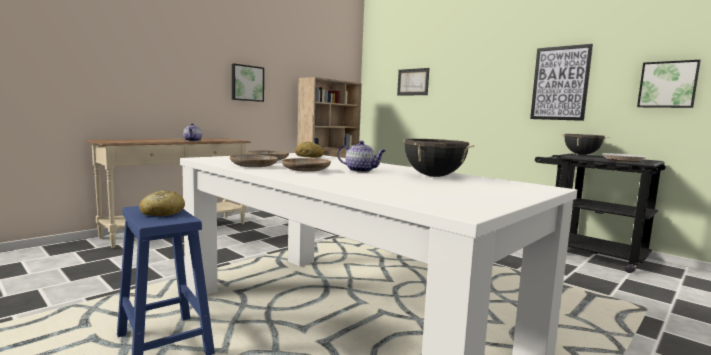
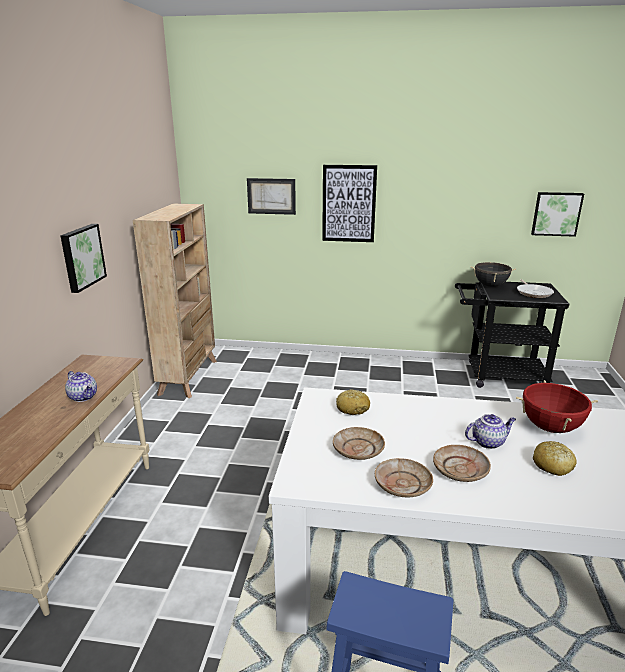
camera: 35 degrees left, 15 degrees up
(162, 213) = (388, 606): bread -> bread (552, 465)
(433, 176) = (550, 428): black cooking pot -> red cooking pot
(560, 83) = (459, 207): picture -> picture (349, 204)

